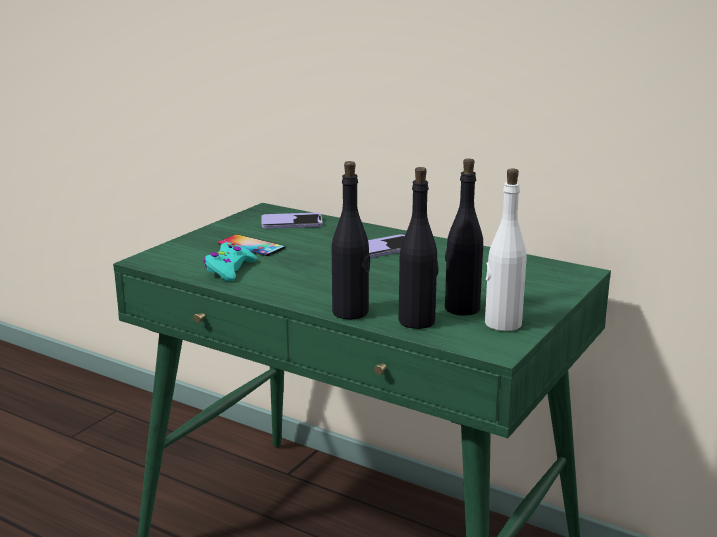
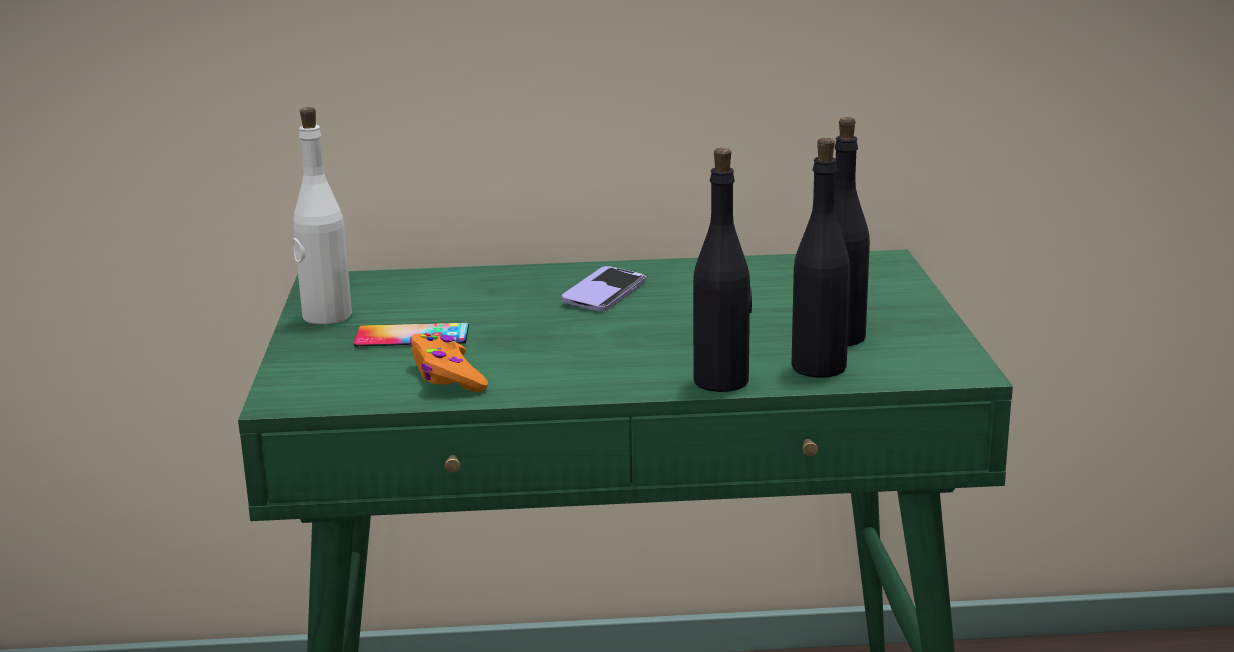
camera: 35 degrees left, 0 degrees up
(229, 269) = (447, 376): turquoise game controller -> orange game controller
(291, 223) = (406, 290): phone -> none
(502, 324) = (914, 341): white bottle -> white bottle (326, 316)

